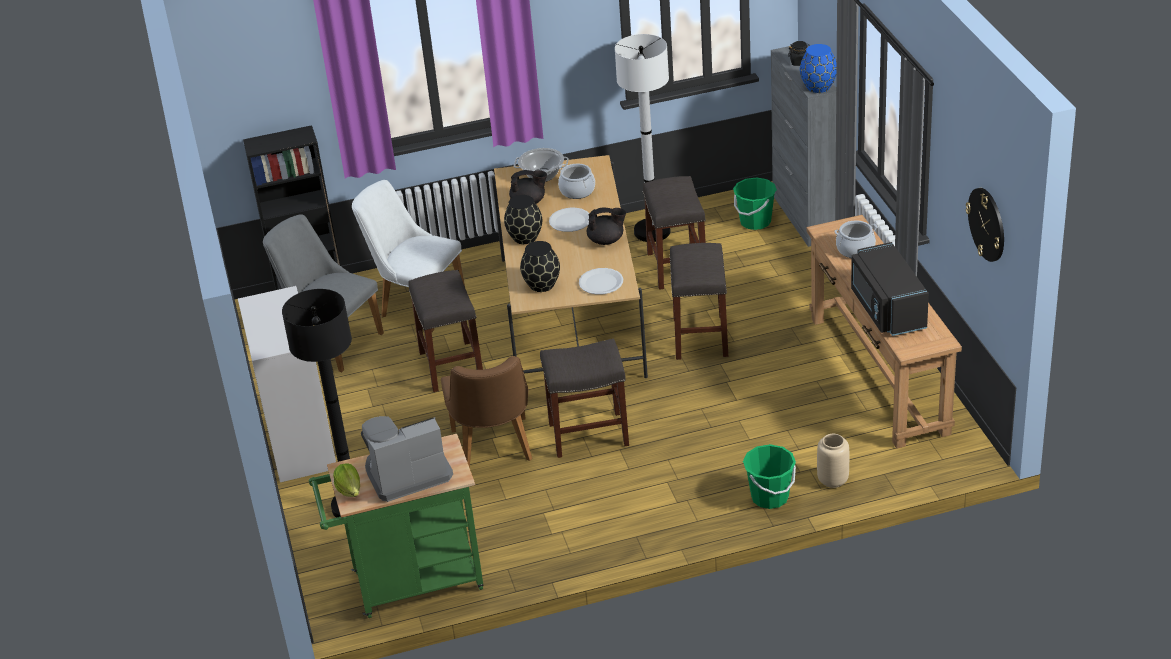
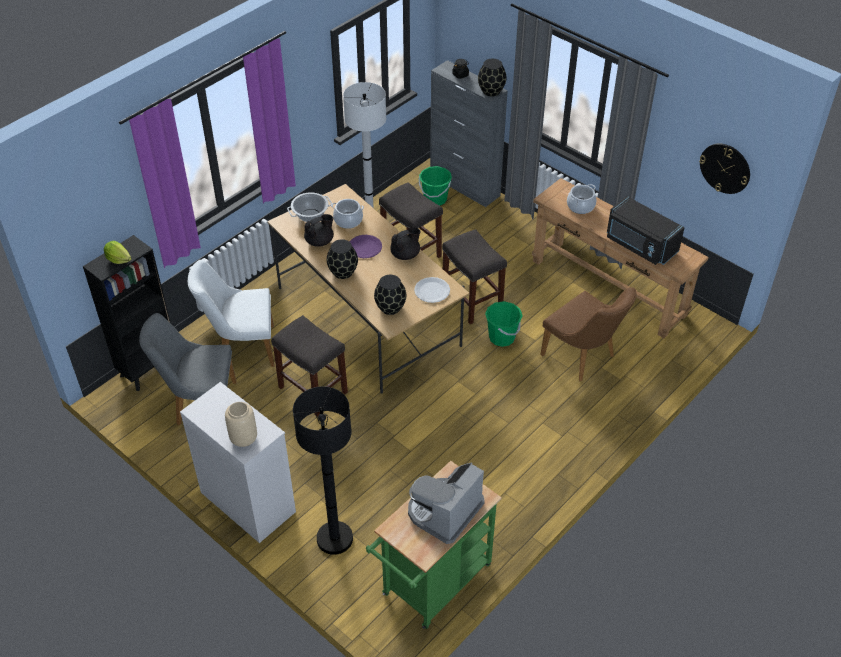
camera: 35 degrees left, 10 degrees up
(349, 490) = (413, 545): lettuce -> lettuce (118, 259)
(494, 450) = (402, 447): brown chair -> brown chair (583, 358)
(570, 221) = (365, 247): white plate -> purple plate
(587, 435) = (458, 407): grey stool -> none
(770, 497) = (617, 406): green bucket -> green bucket (502, 337)
(818, 87) = (491, 91): blue vase -> black vase
(832, 480) = (645, 378): beige vase -> beige vase (243, 439)

